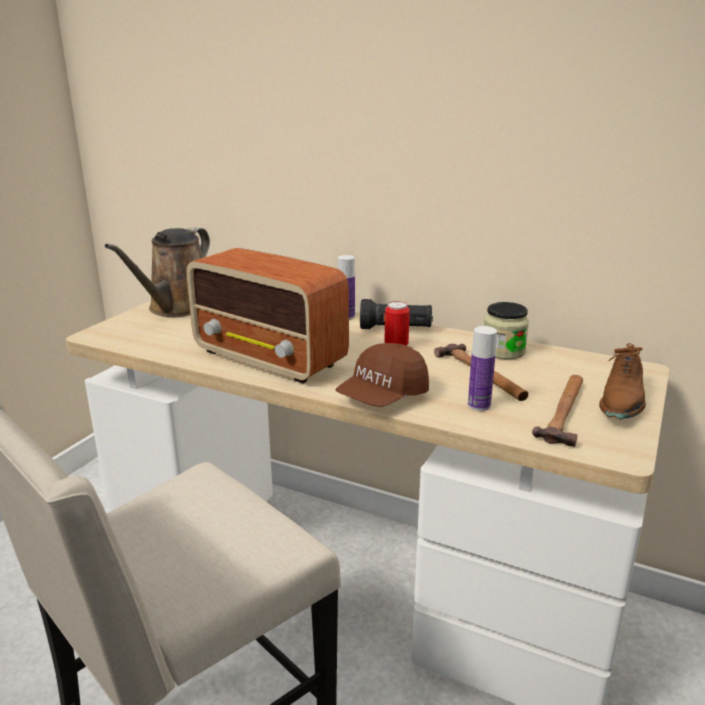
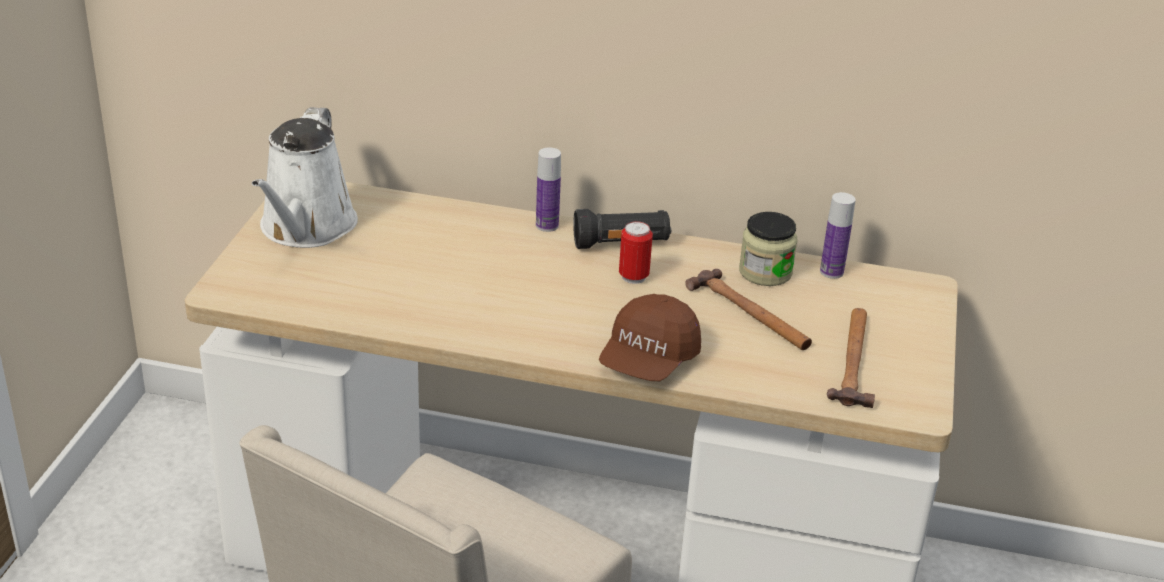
camera: 15 degrees left, 10 degrees up
(178, 308) = (305, 228): brown watering can -> white watering can
(270, 359) = (485, 313): radio -> none
(479, 405) = (760, 361): bottle -> bottle (831, 272)
(621, 403) = (911, 342): brown shoe -> none

